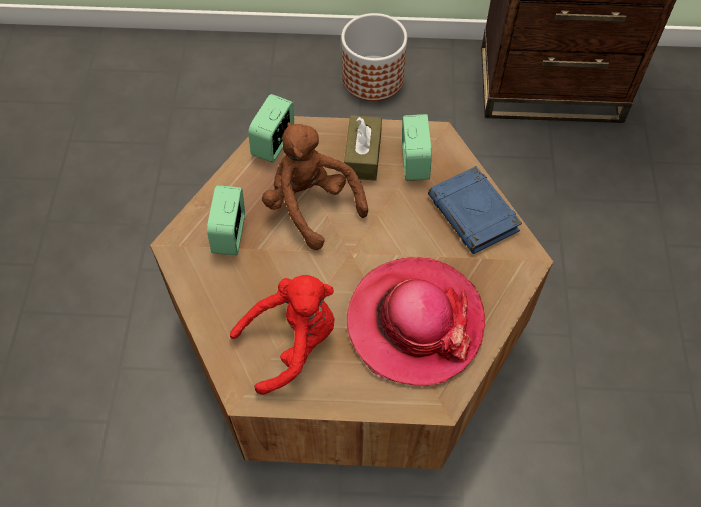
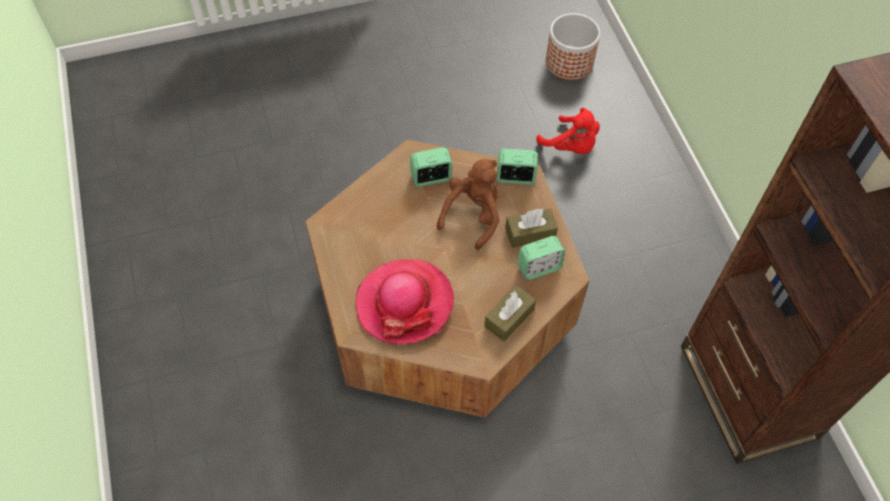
camera: 70 degrees right, 0 degrees up
(292, 343) = (364, 238): red plush toy -> red plush toy (571, 146)
(372, 79) = (677, 251): planter -> planter (568, 62)
(474, 214) = (509, 318): blue book -> brown tissue box

